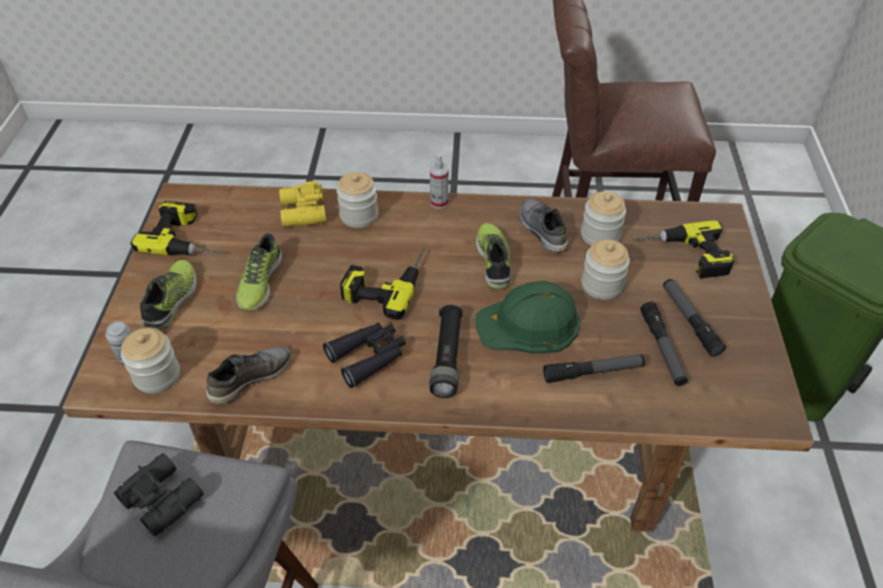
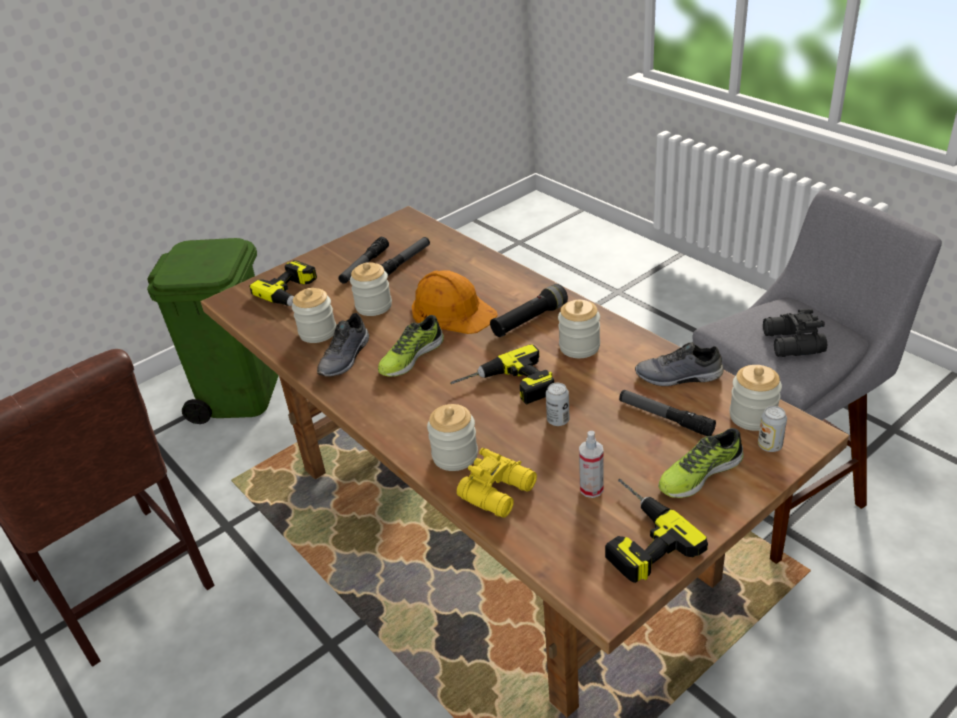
camera: 130 degrees left, 10 degrees down
(259, 282) = (606, 445): shoe -> none
(315, 280) = (558, 420): none -> can
(368, 357) = (579, 347): black binoculars -> jar
(439, 202) = (376, 426): spray bottle -> spray bottle (591, 489)
(529, 324) = (452, 310): green hard hat -> orange hard hat
(593, 372) = (458, 272): flashlight -> flashlight (665, 418)

